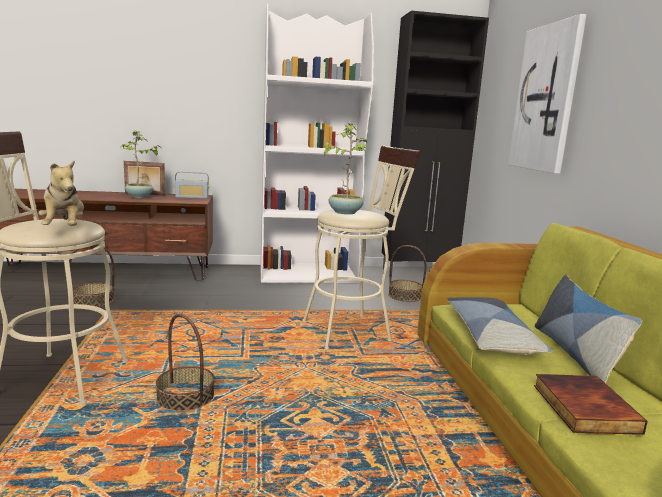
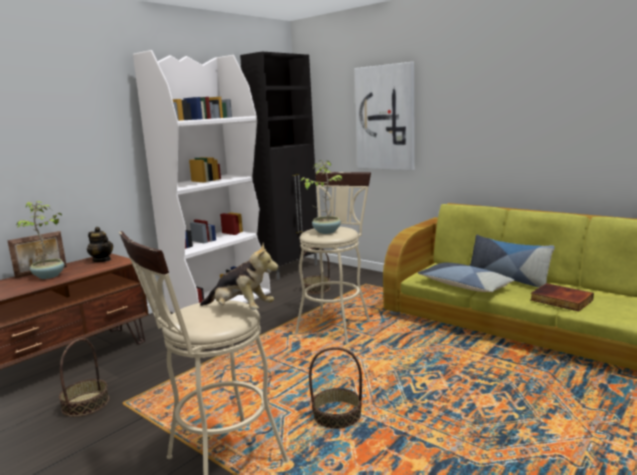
camera: 40 degrees left, 0 degrees up
(192, 197) = (102, 260): radio -> teapot

